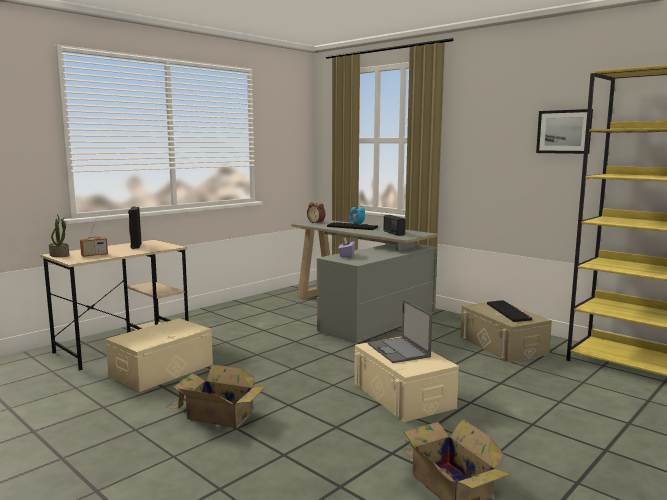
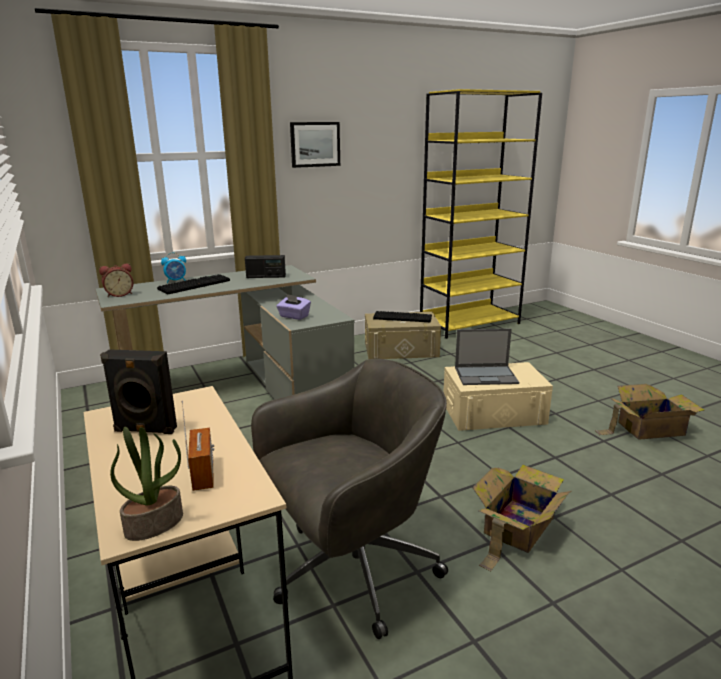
camera: 70 degrees left, 10 degrees up
(161, 370) = (351, 570): beige storage box -> grey office chair
(564, 131) = (390, 141): picture -> picture (315, 144)

